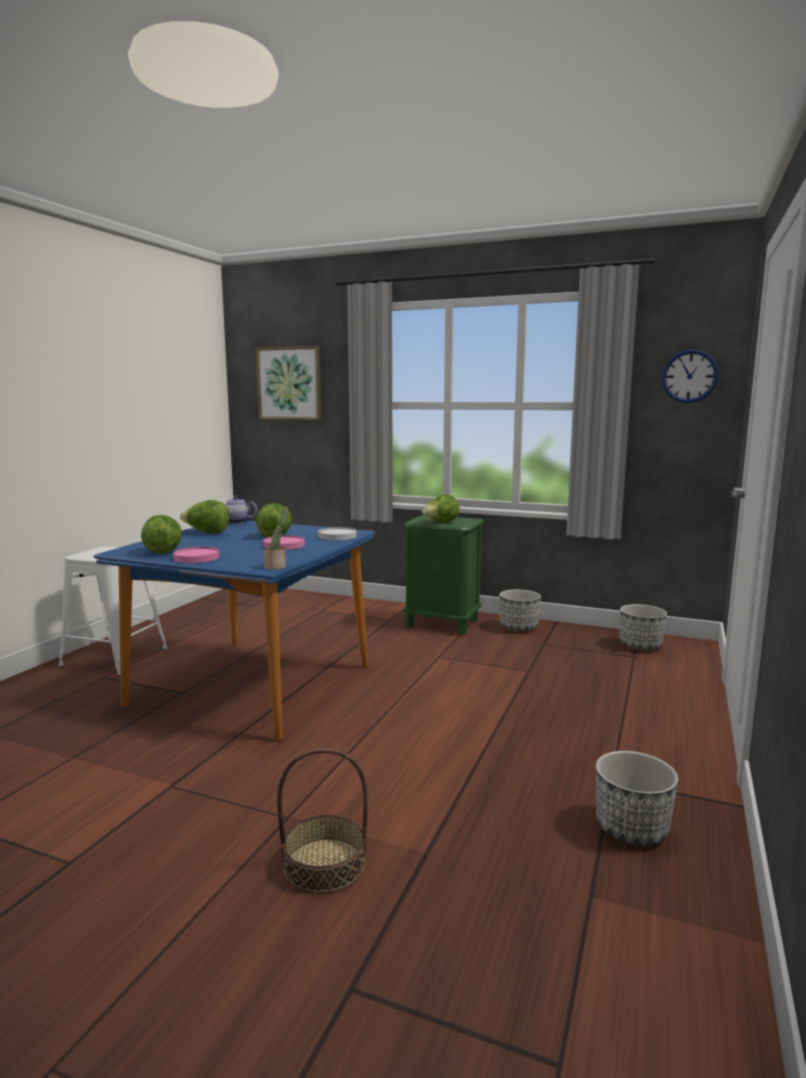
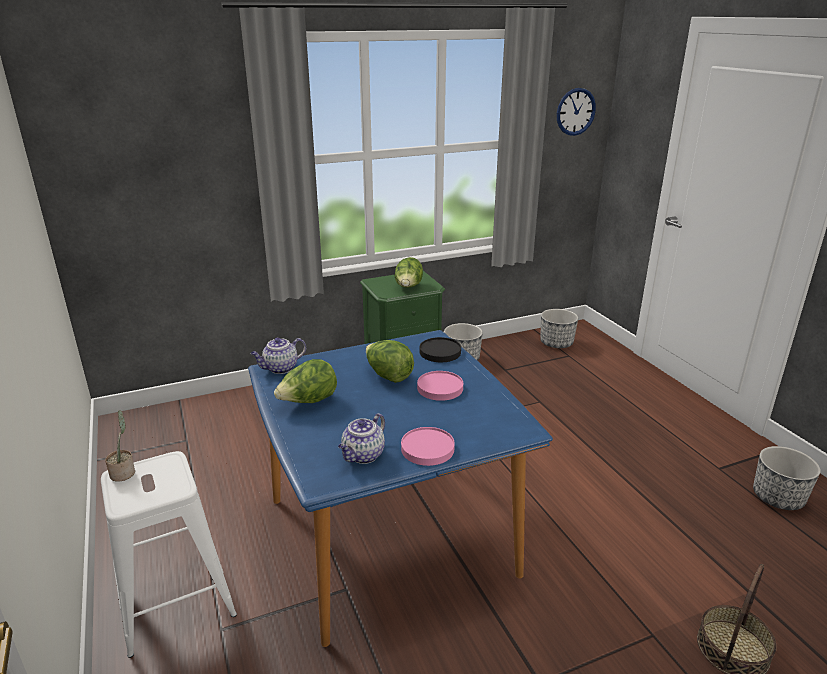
camera: 45 degrees left, 15 degrees up
(163, 551) = (363, 456): lettuce -> teapot
(277, 567) = (527, 424): potted plant -> potted plant (124, 472)
(289, 383) = (146, 143): picture -> none
(337, 536) = (440, 352): white plate -> black plate

